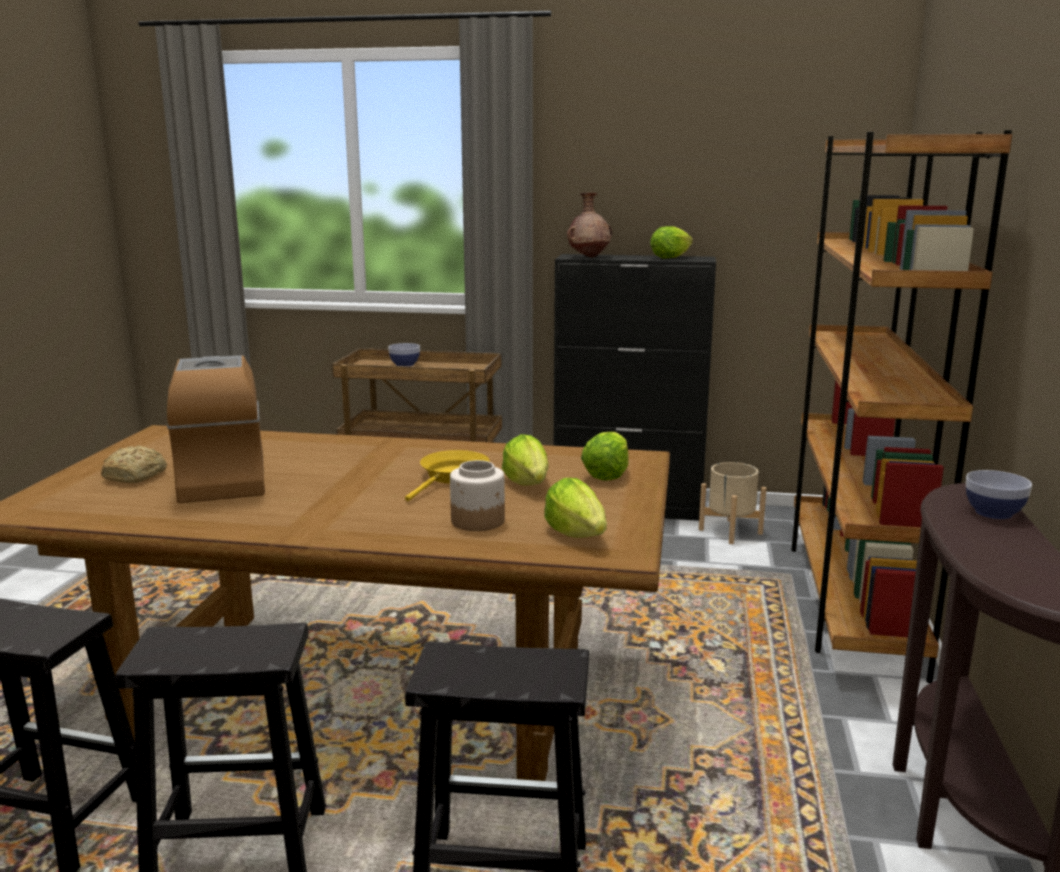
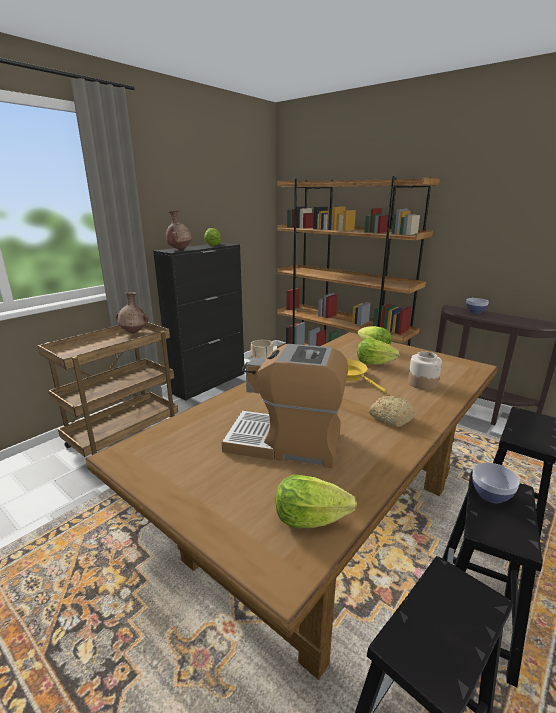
camera: 60 degrees left, 5 degrees up
(136, 476) = (242, 481): bread -> bread (390, 417)
(405, 364) = (88, 345): bowl -> bowl (491, 495)
(472, 367) = (134, 332): none -> brown vase
(576, 534) = (449, 369): lettuce -> lettuce (309, 518)

